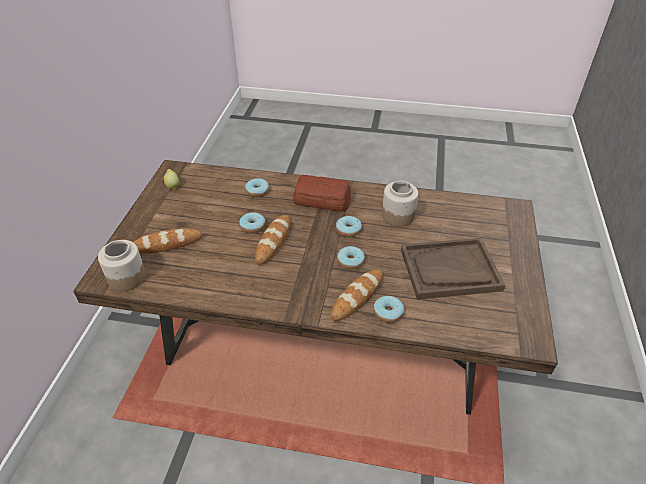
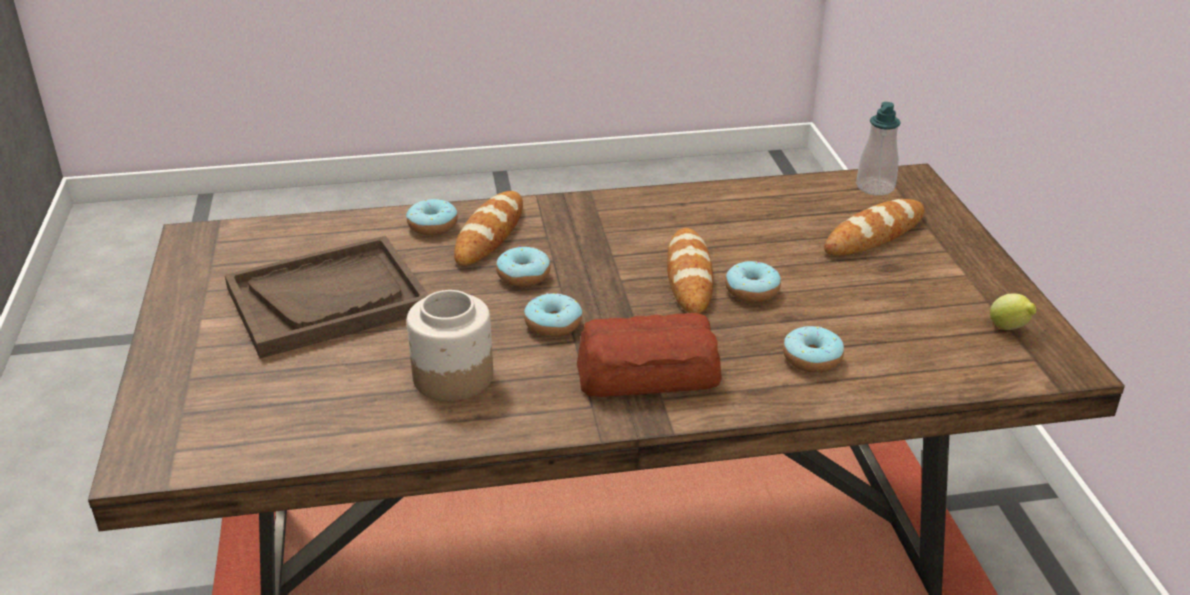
camera: 160 degrees right, 10 degrees down
(126, 277) = (875, 187): jar -> soap dispenser

